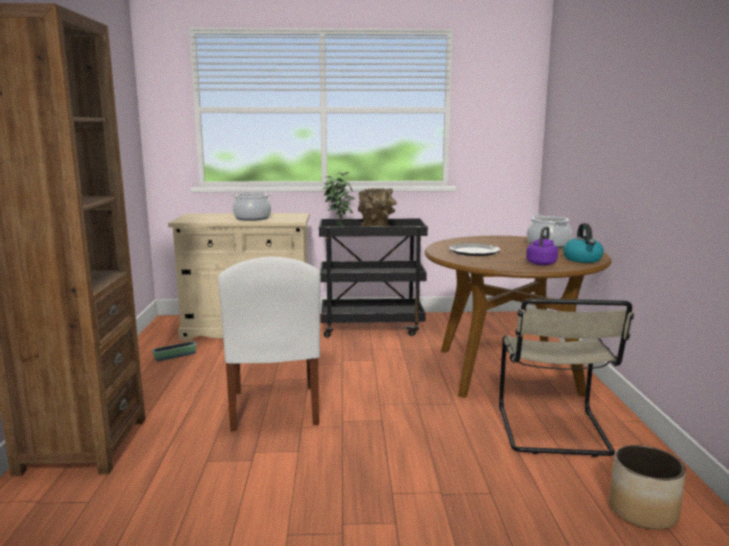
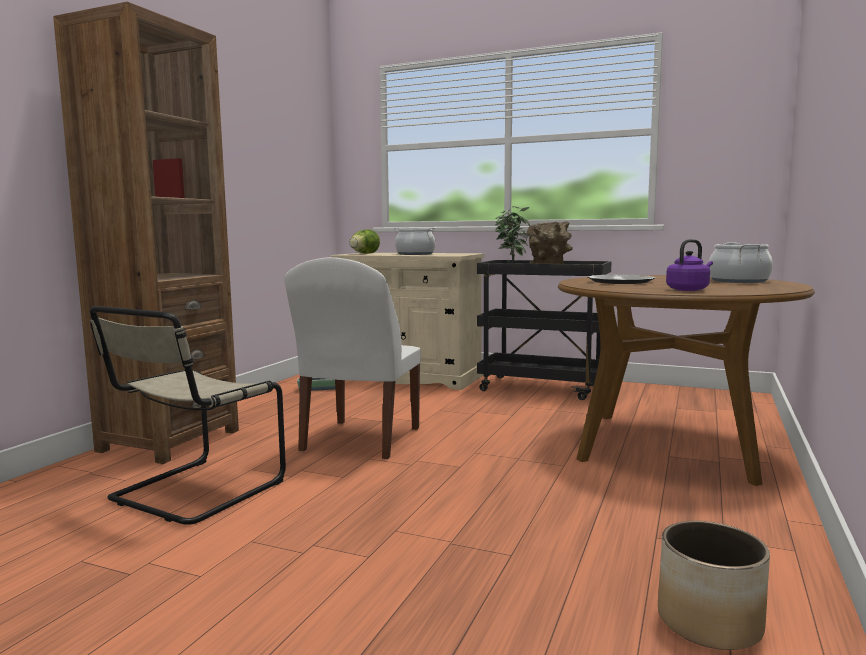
camera: 25 degrees right, 5 degrees down
(197, 218) = (364, 253): none -> lettuce
(554, 432) = (666, 513): beige chair -> beige chair (193, 492)
(583, 259) = (758, 290): kettle -> none

